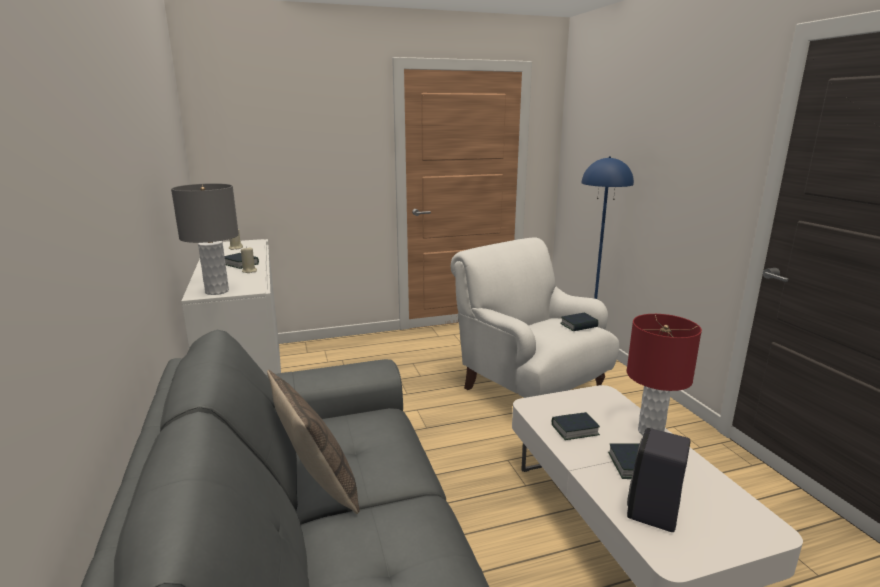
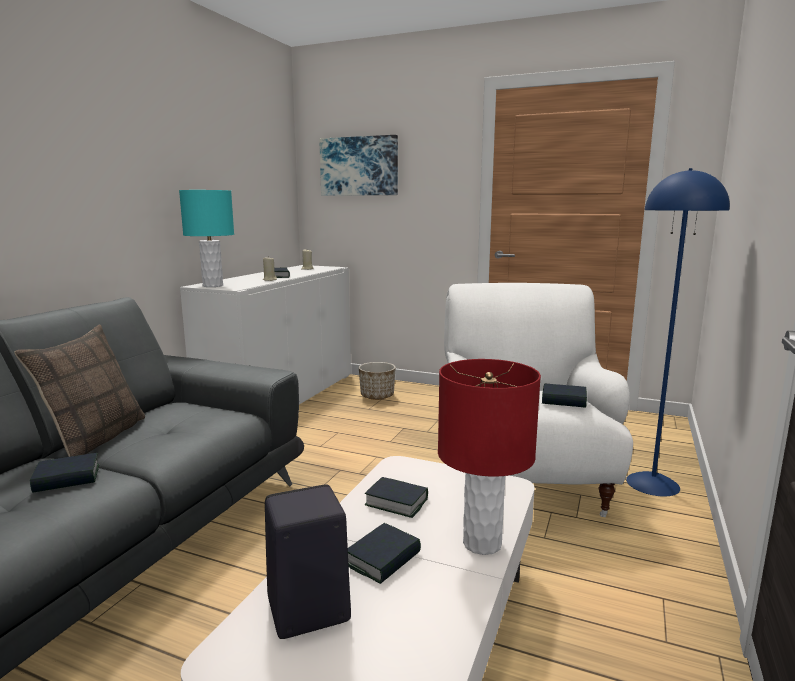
camera: 40 degrees right, 5 degrees down
(216, 291) = (212, 286): grey table lamp -> turquoise table lamp
(268, 135) = (359, 166): none -> picture
(334, 358) = (377, 396): none -> planter
(389, 525) = (67, 479): none -> book

